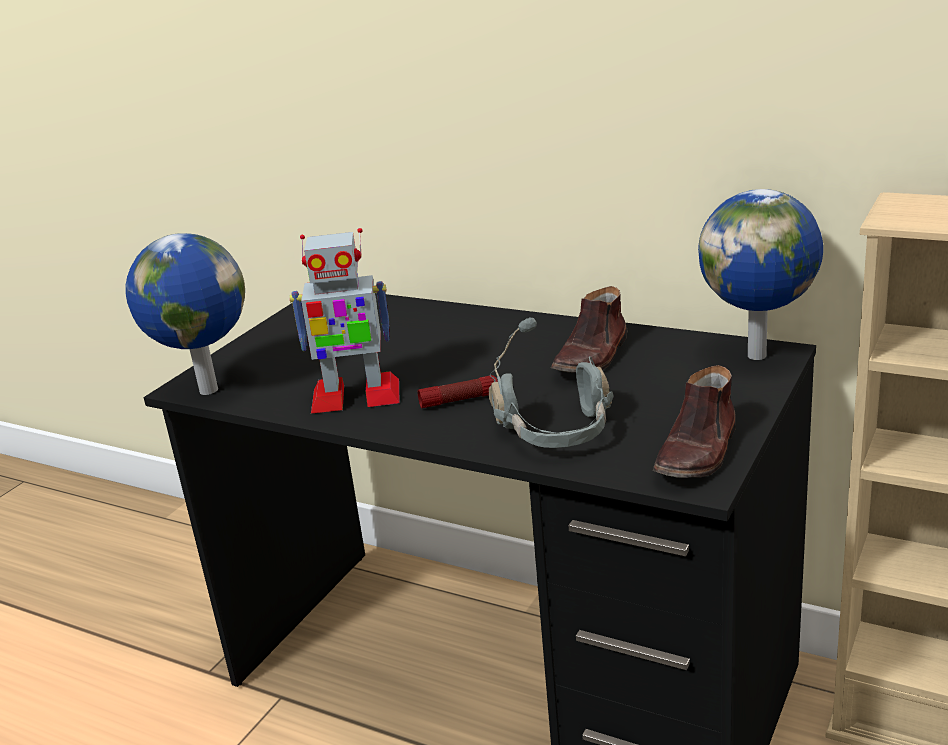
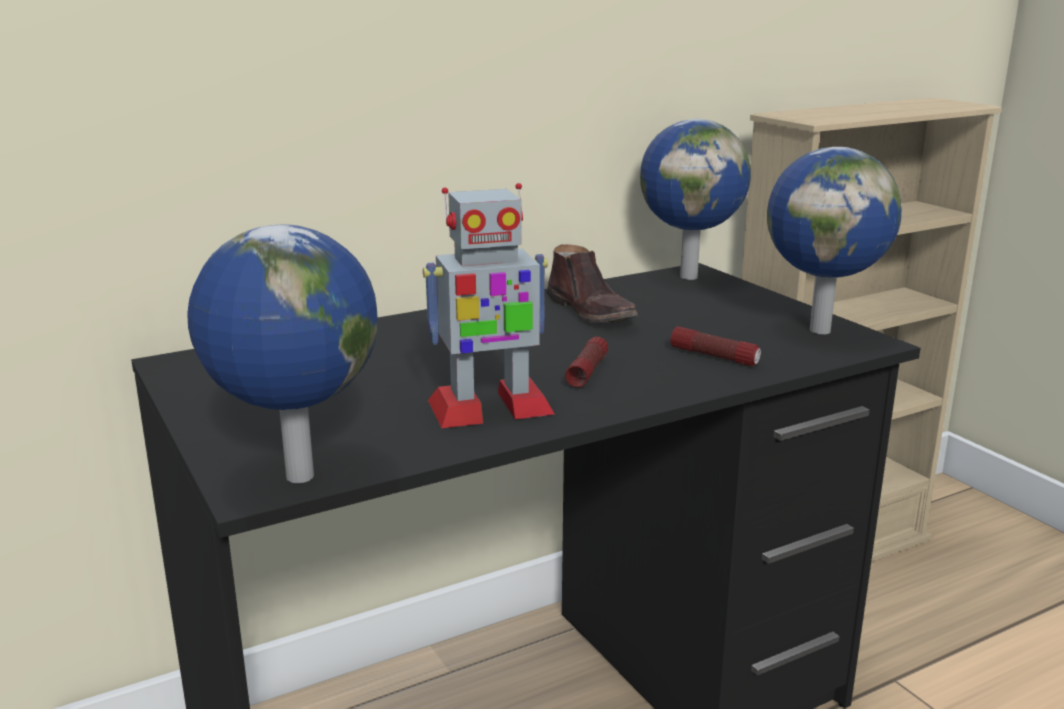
camera: 60 degrees left, 5 degrees down
(354, 397) = (489, 408): toy robot -> toy robot turned 45 degrees clockwise
(556, 431) = (714, 356): grey headphones -> flashlight
(698, 452) = (820, 330): brown shoe -> globe

